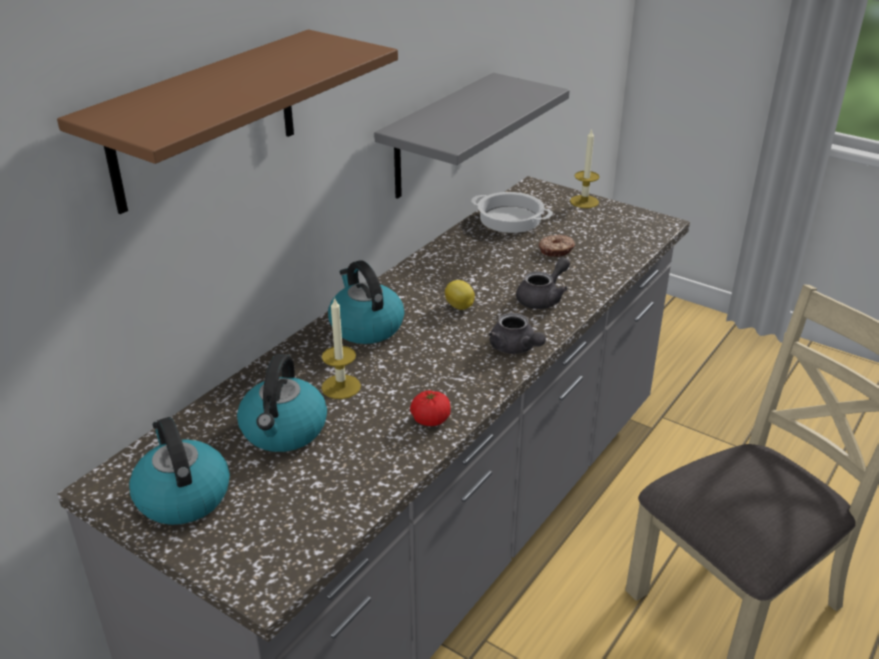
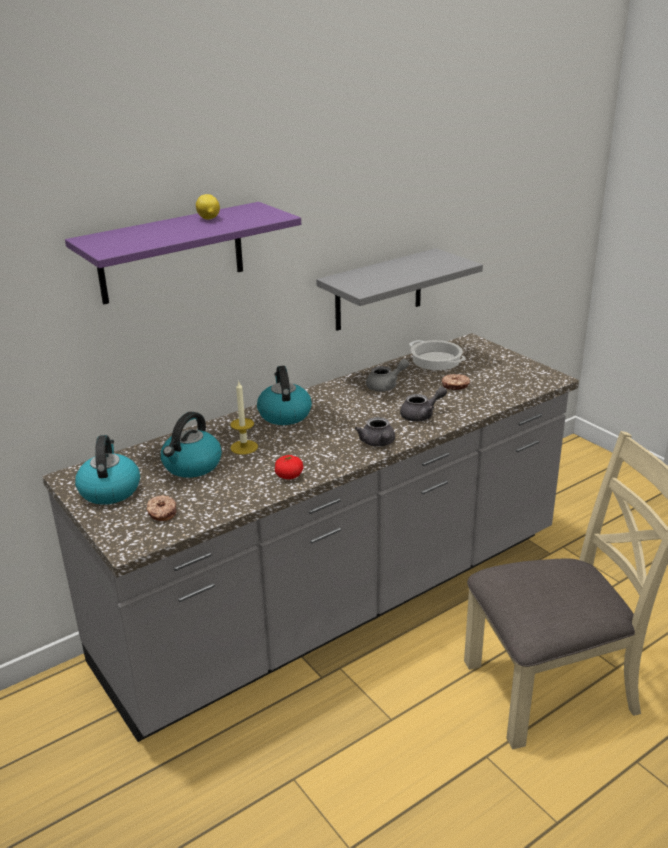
camera: 20 degrees right, 5 degrees down
(205, 120) = (171, 253): brown shelf -> purple shelf
(285, 518) = (161, 513): none -> donut
(460, 307) = (357, 412): lemon -> lemon (208, 219)
(472, 263) = (386, 386): none -> grey teapot
(584, 201) = (502, 356): candle -> none

